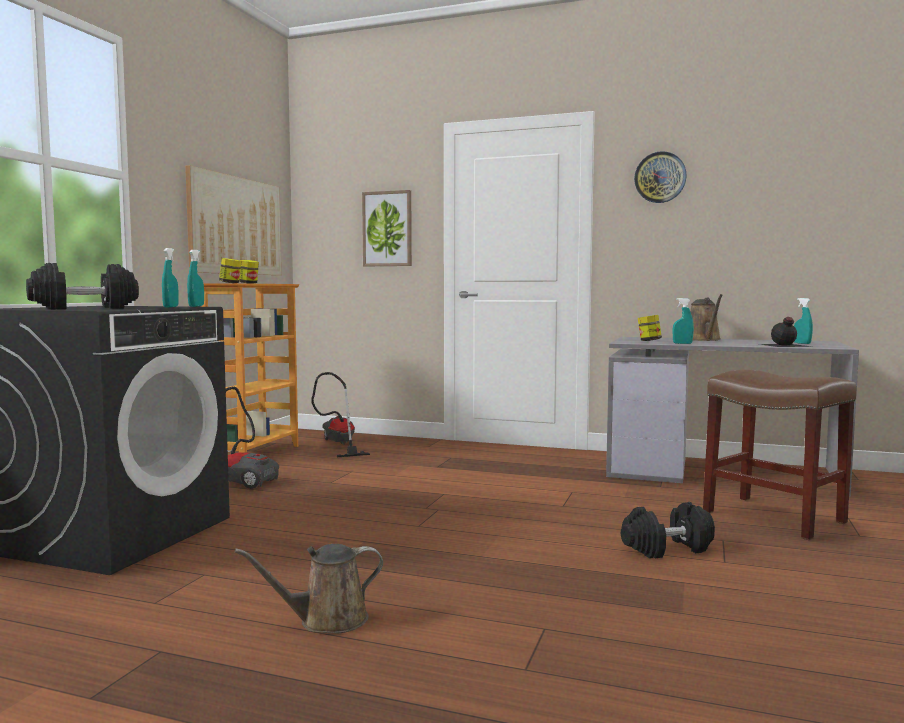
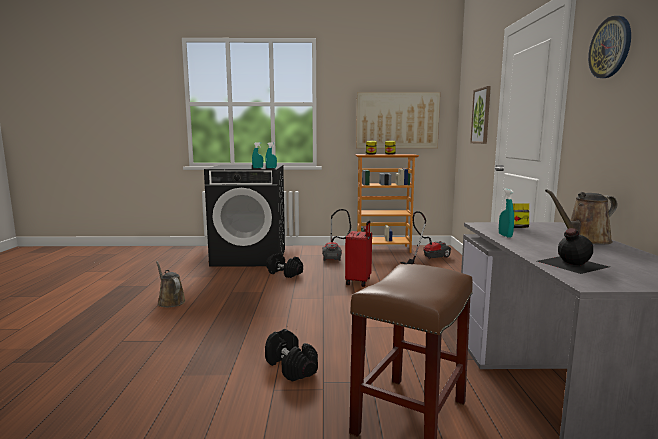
camera: 70 degrees right, 5 degrees up
(85, 308) = (230, 167): black dumbbell -> black dumbbell (284, 273)
(392, 485) = (359, 281): none -> red suitcase
(802, 343) = (631, 271): turquoise spray bottle -> none

